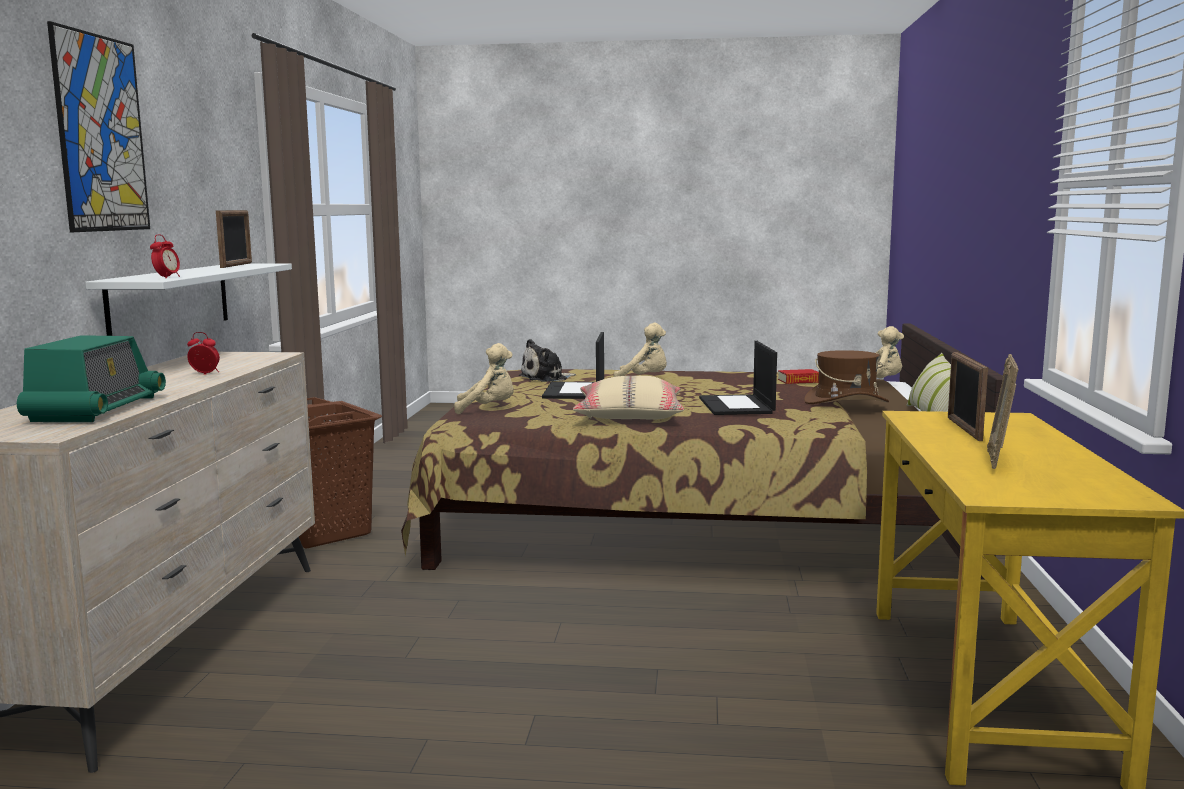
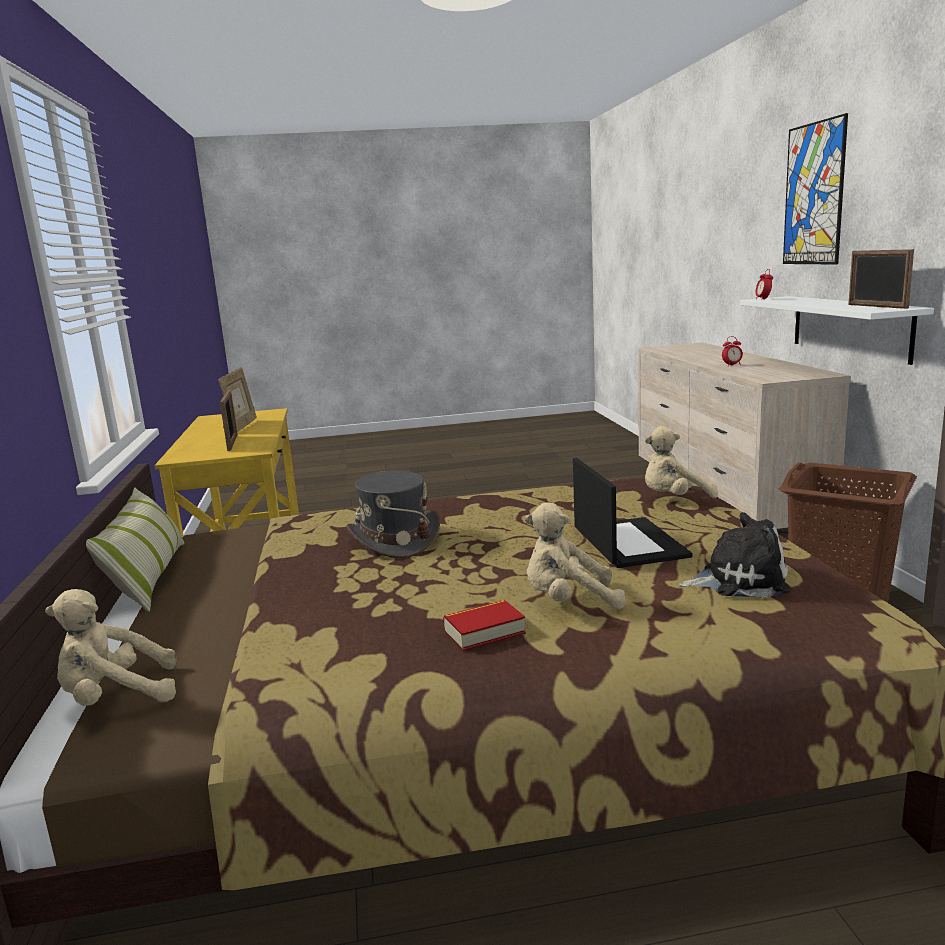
camera: 165 degrees right, 5 degrees up
(96, 409) = (686, 352): radio -> none
(546, 378) = (738, 580): plush toy -> plush toy turned 45 degrees clockwise
(629, 415) = (509, 507): beige pillow -> none
(737, 406) = (394, 540): laptop -> grey hat
(799, 381) = (287, 644): book -> book (484, 632)
(846, 402) = (249, 570): brown hat -> none

